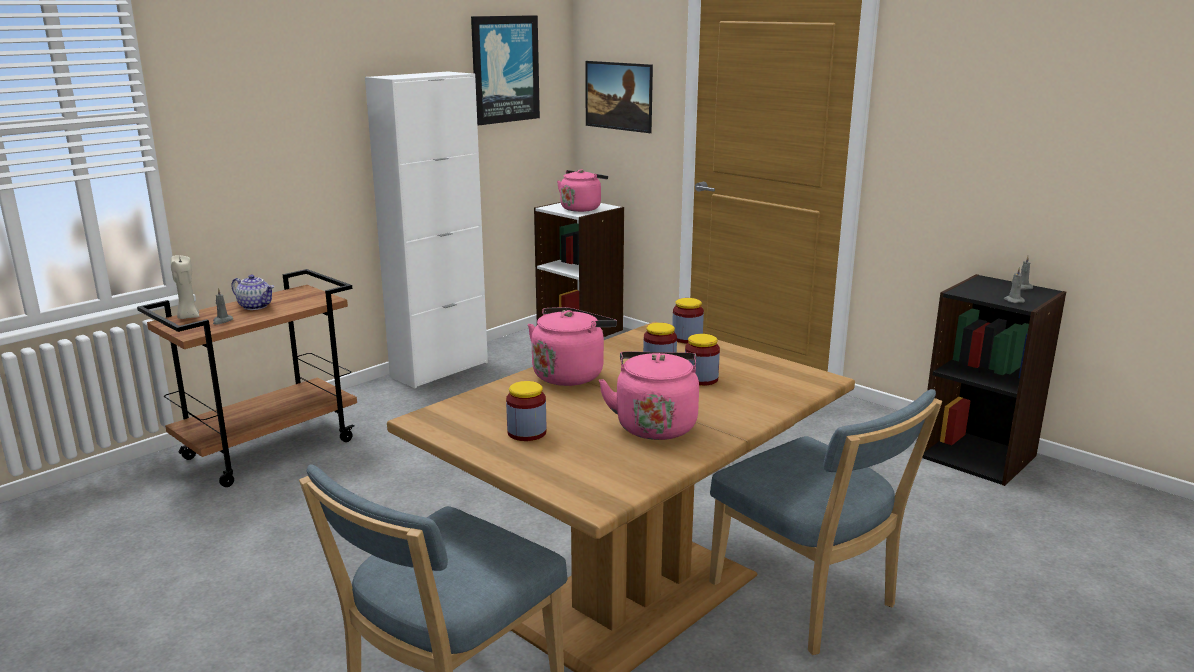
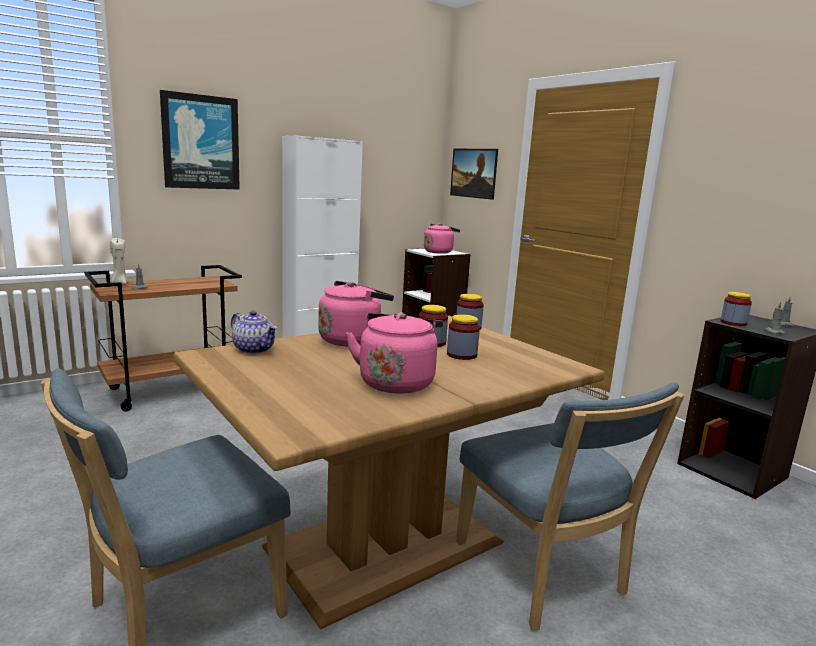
camera: 10 degrees right, 5 degrees down
(256, 306) = (171, 283): teapot -> teapot (254, 349)
(505, 69) = (392, 147): picture -> picture (201, 142)
(527, 432) = (279, 373): jar -> jar (733, 323)

